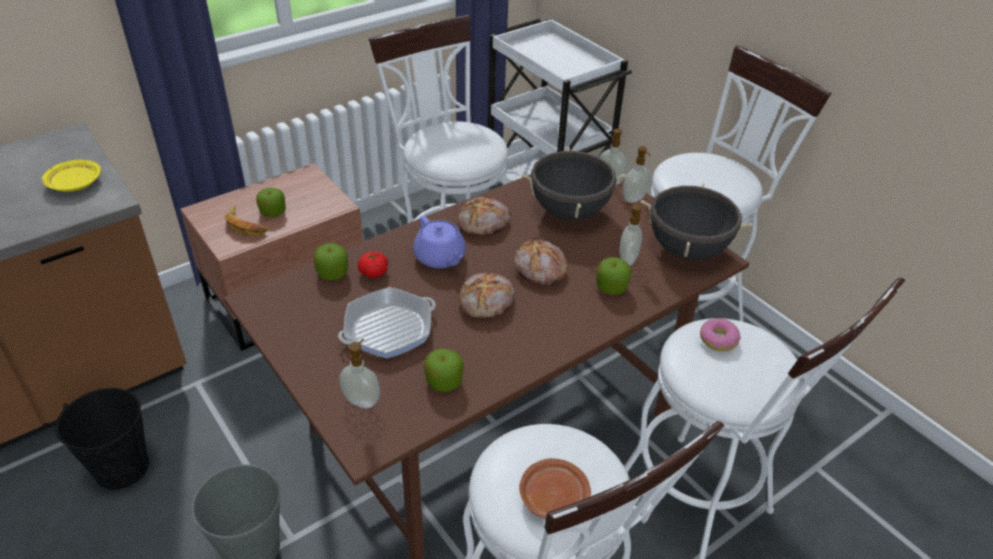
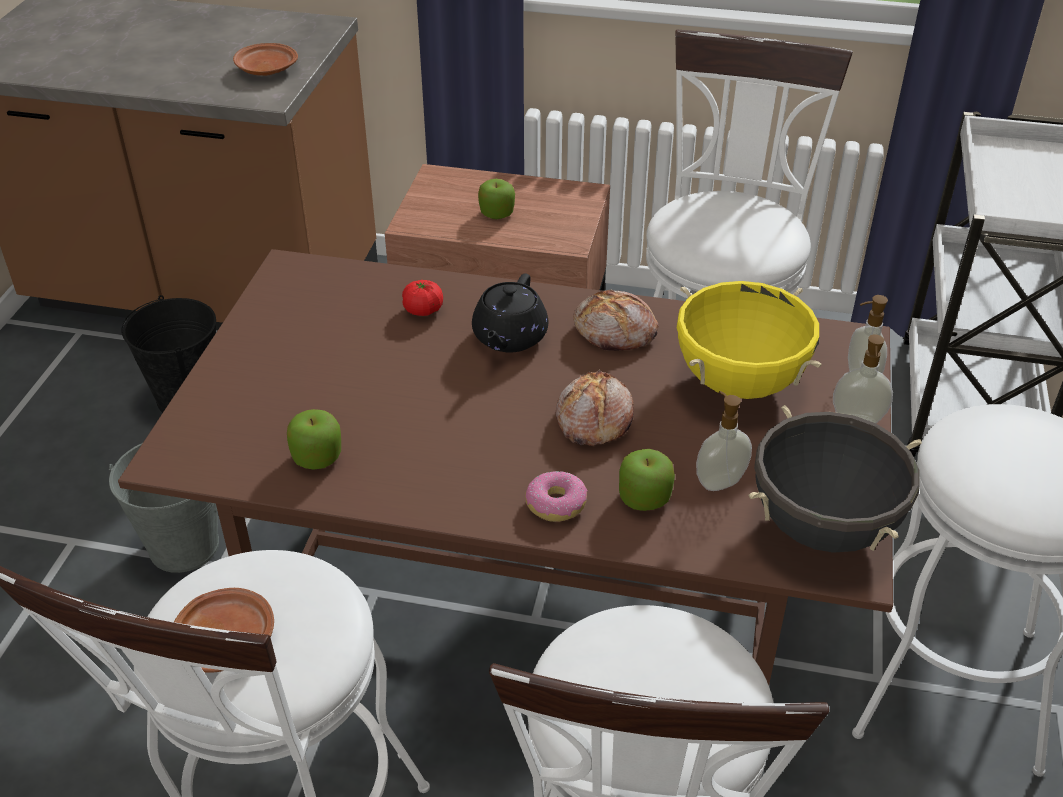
camera: 50 degrees right, 0 degrees up
(74, 184) = (266, 69): yellow plate -> brown plate
(246, 225) = (454, 212): banana -> none
(333, 273) = (387, 286): apple -> none
(362, 400) = (228, 418): soap dispenser -> none
(388, 329) = (350, 372): frying pan -> none
(440, 258) = (509, 337): purple teapot -> black teapot
(487, 302) = (482, 414): bread -> none
(569, 212) = (739, 382): black cooking pot -> yellow cooking pot
(718, 339) = (669, 651): donut -> donut (556, 504)

